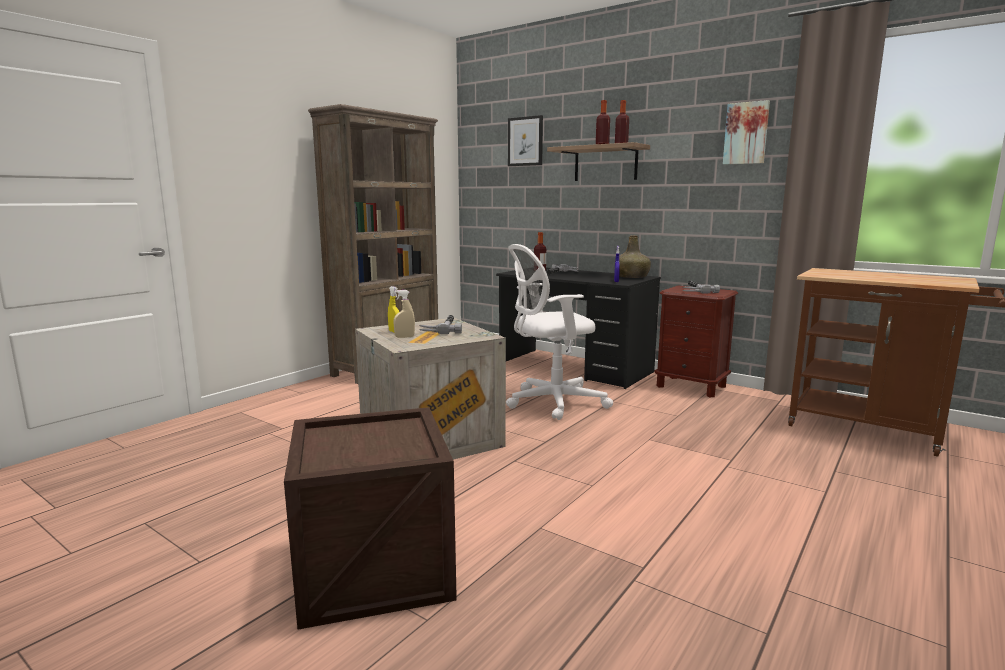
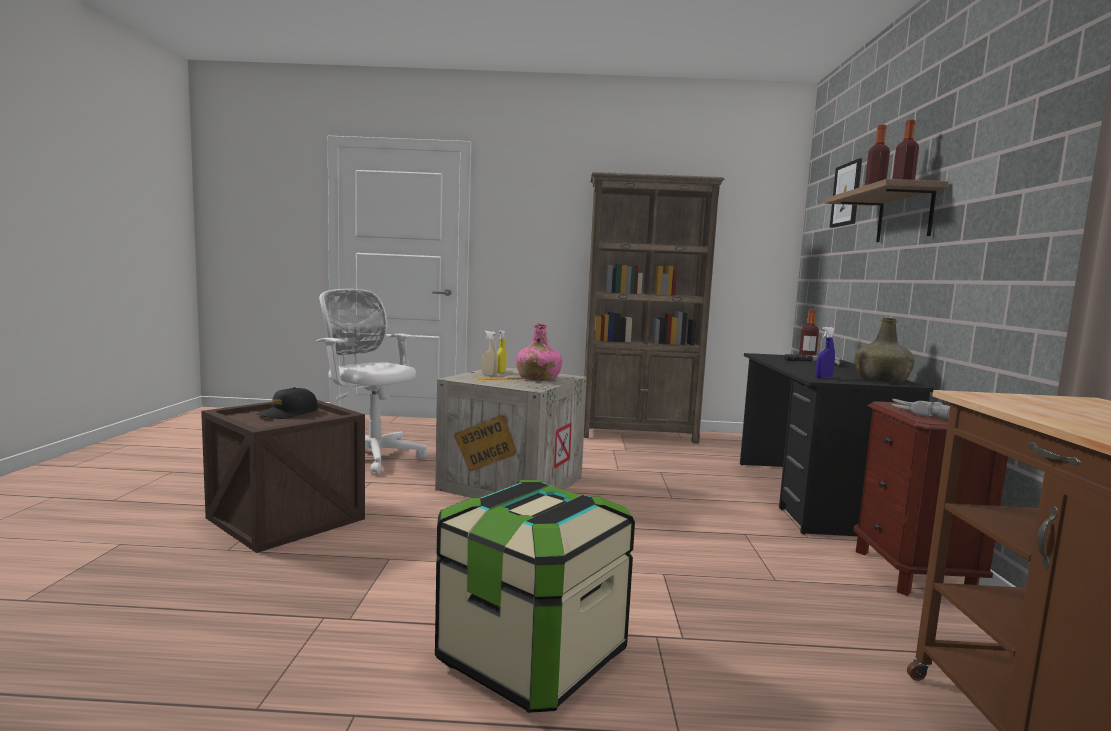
camera: 55 degrees right, 5 degrees down
(351, 441) = (288, 413): none -> black cap
(443, 328) = (537, 378): hammer -> pink bottle
(551, 403) = (678, 507): white office chair -> white office chair (371, 455)
(735, 509) = (531, 657): none -> storage box
(746, 133) = (1063, 140): picture -> none

